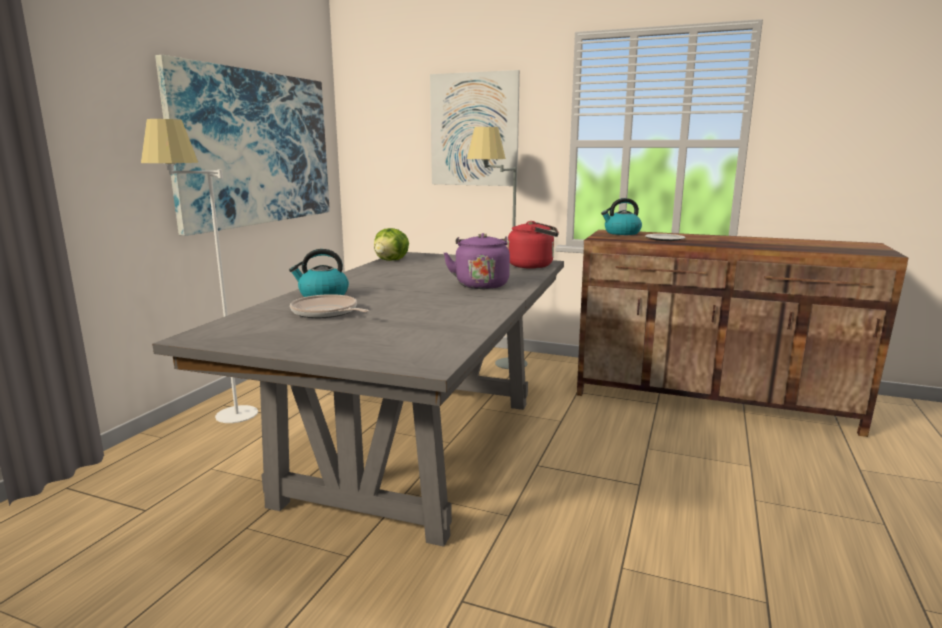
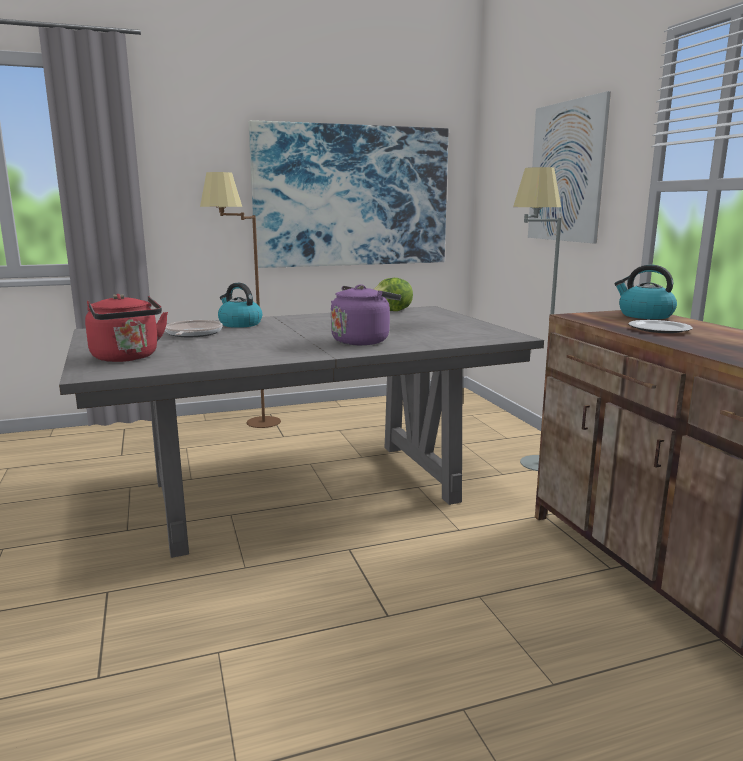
camera: 50 degrees right, 0 degrees up
(220, 421) = (247, 422): white floor lamp -> brown floor lamp
(533, 265) = (486, 337): red kettle -> red kettle (127, 358)

